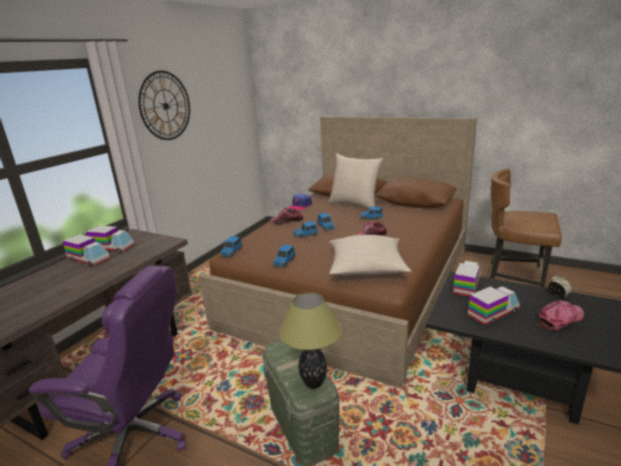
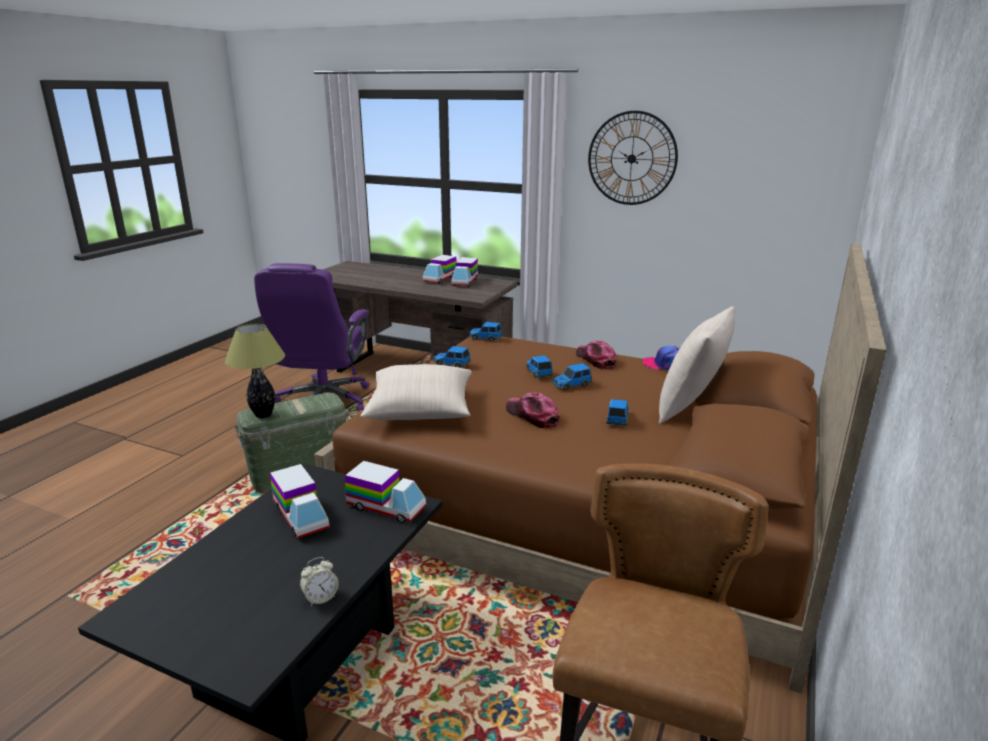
camera: 85 degrees right, 0 degrees up
(559, 319) = (254, 576): cap -> none

